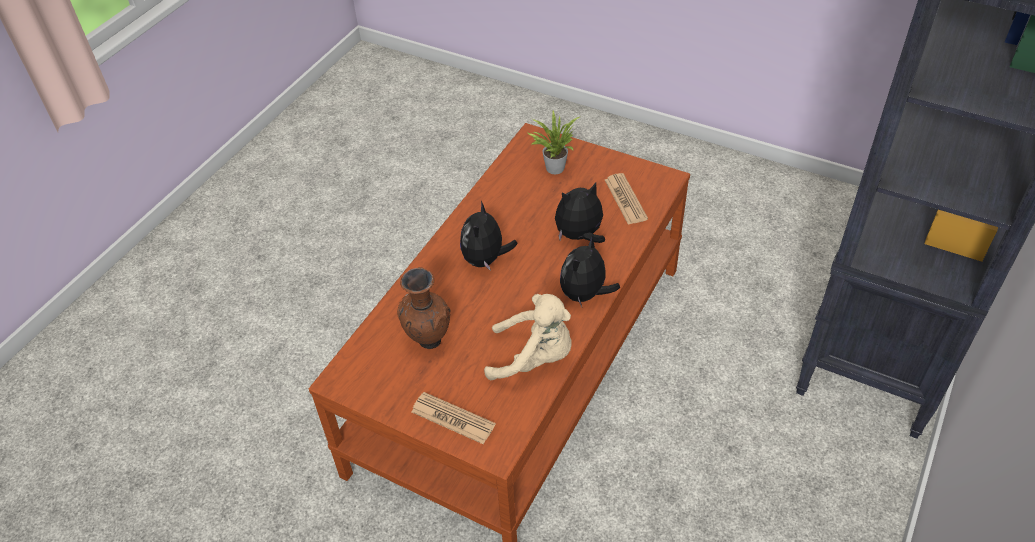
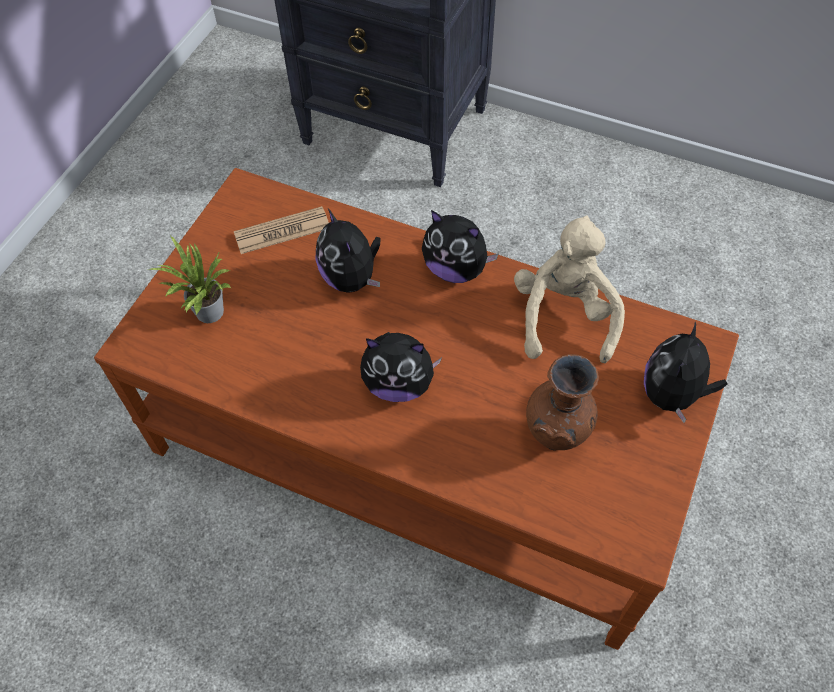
camera: 95 degrees left, 10 degrees up
(453, 418) = (672, 395): newspaper -> plush toy

